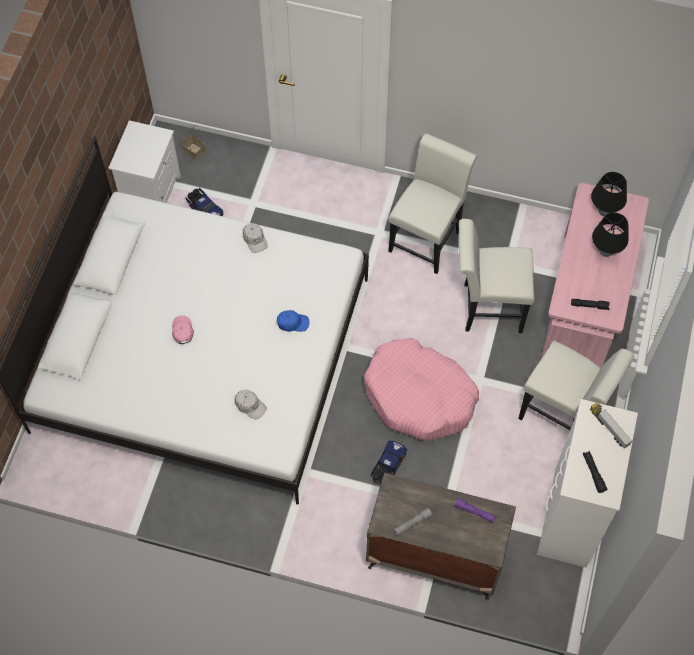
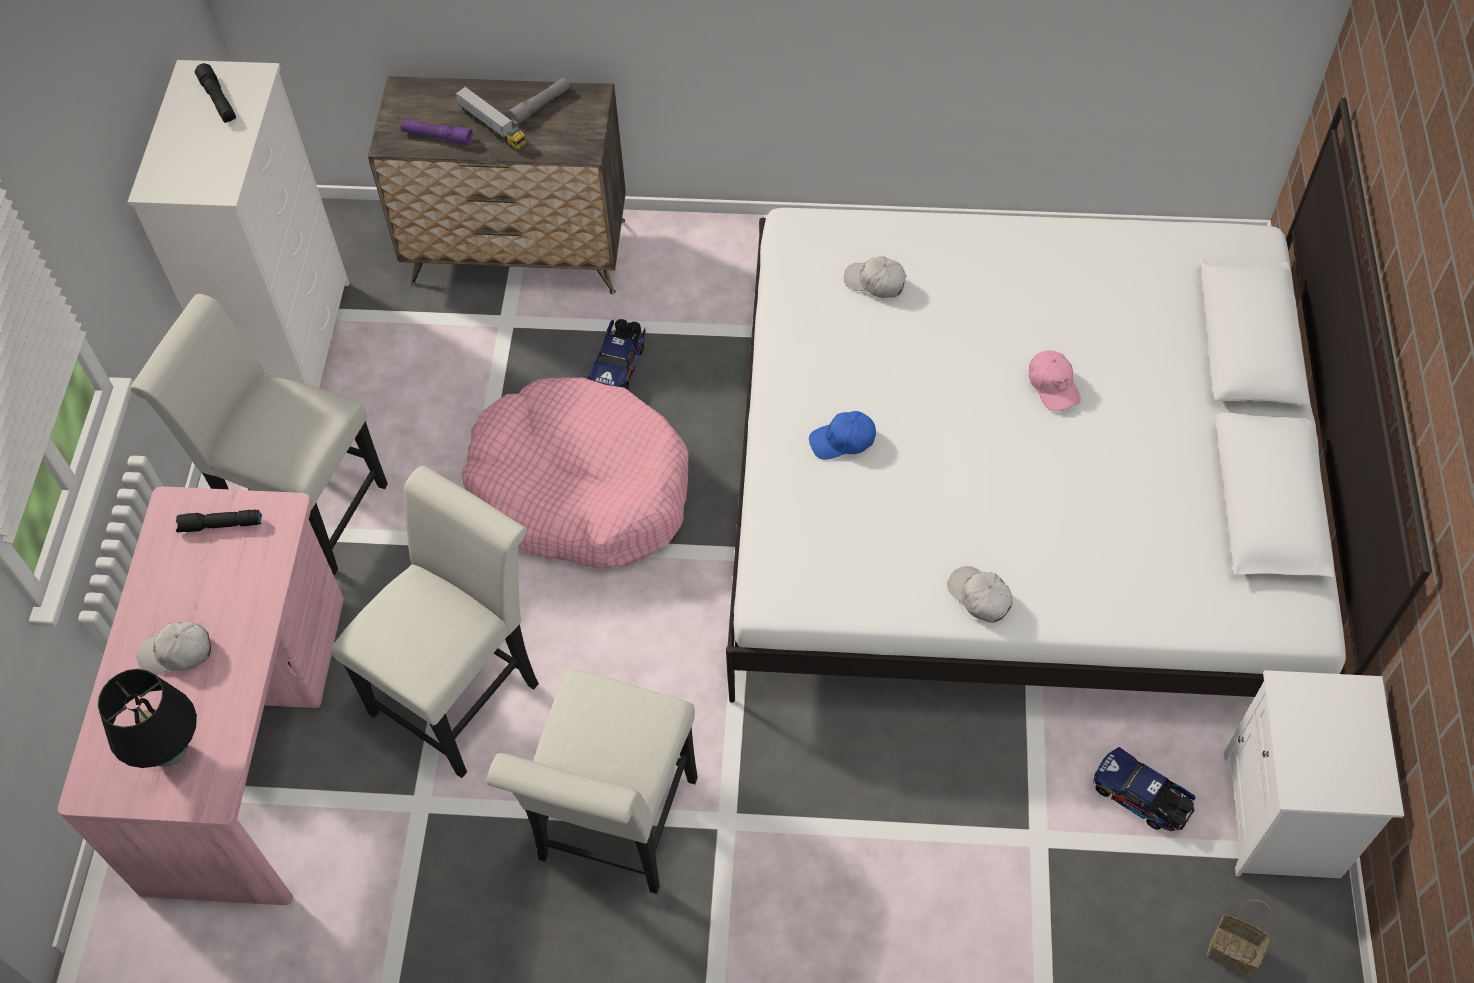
camera: 170 degrees right, 5 degrees down
(487, 307) = (463, 689): white chair -> white chair turned 45 degrees counterclockwise
(605, 251) = (177, 653): black table lamp -> white cap
(609, 428) = (184, 169): toy truck -> toy truck (493, 128)

